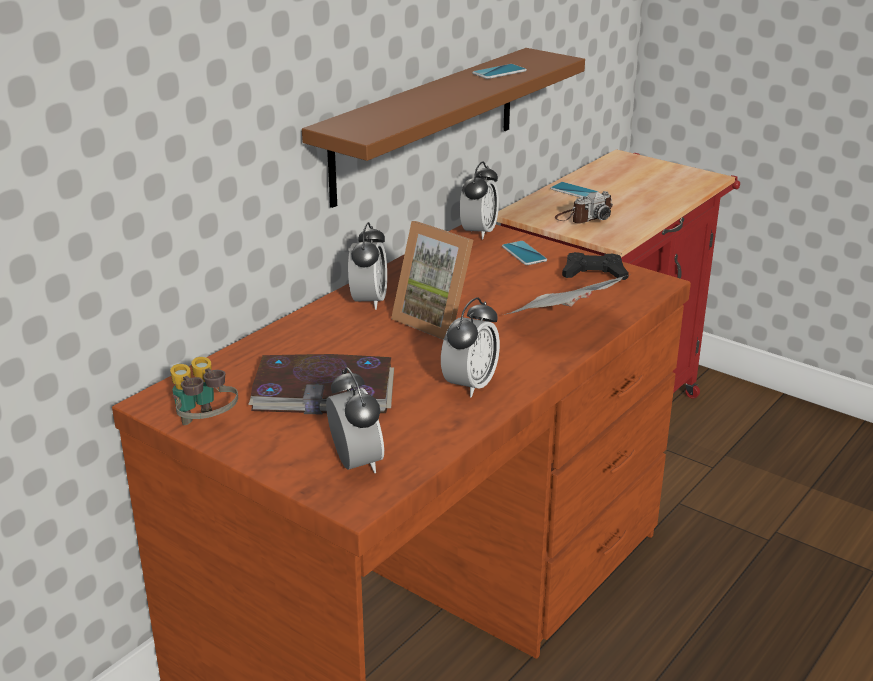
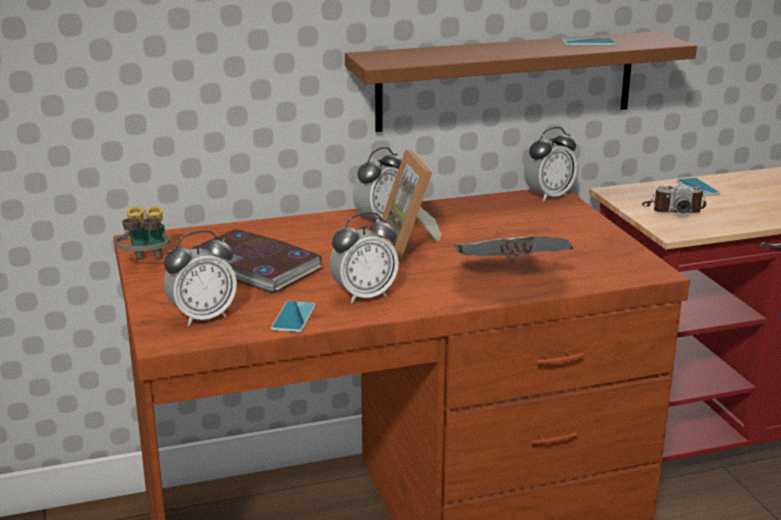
camera: 35 degrees right, 5 degrees down
(356, 463) = (203, 317): alarm clock -> alarm clock turned 45 degrees clockwise
(524, 254) = (563, 220): phone -> phone (293, 317)
(594, 273) = (602, 250): black game controller -> none

